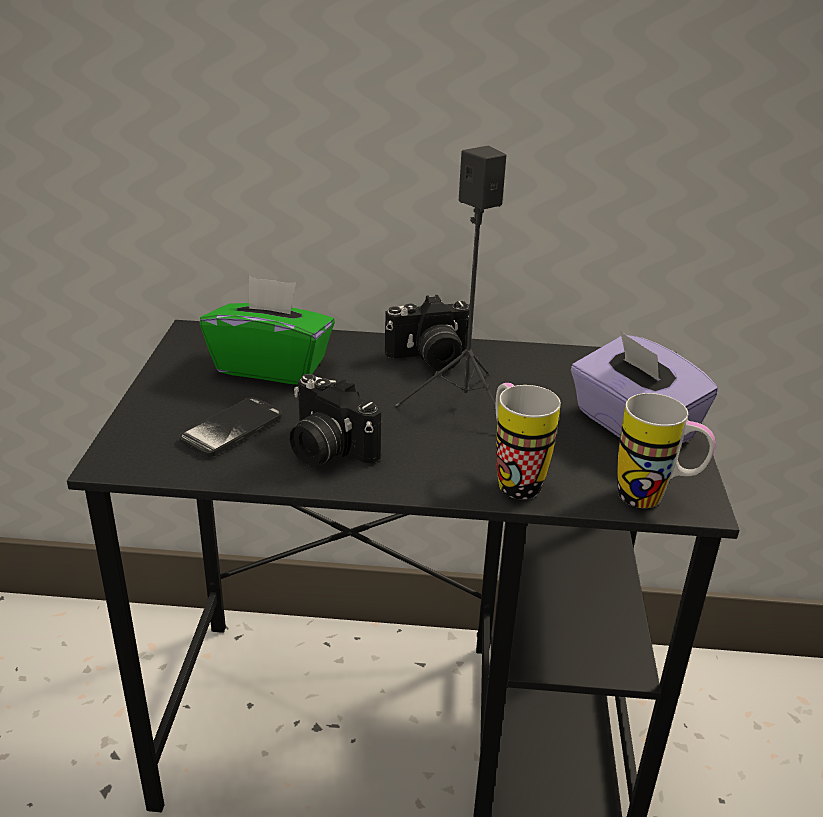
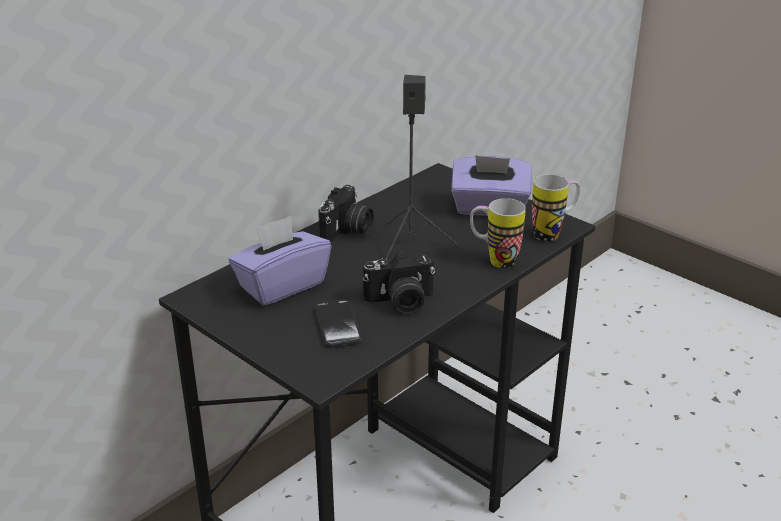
camera: 50 degrees left, 0 degrees up
(271, 366) = (281, 285): green tissue box -> purple tissue box

